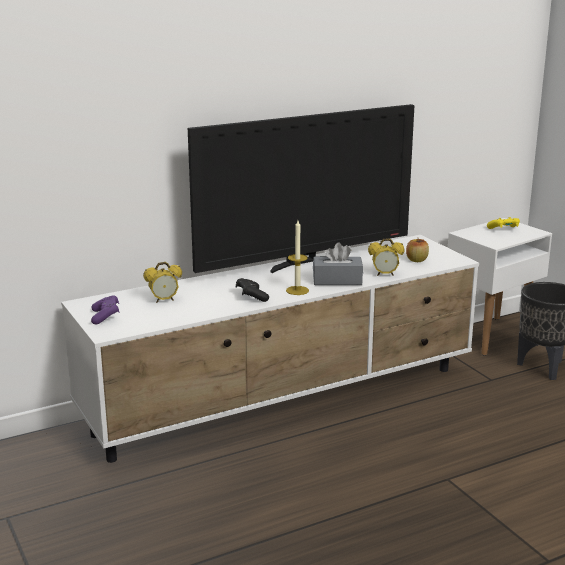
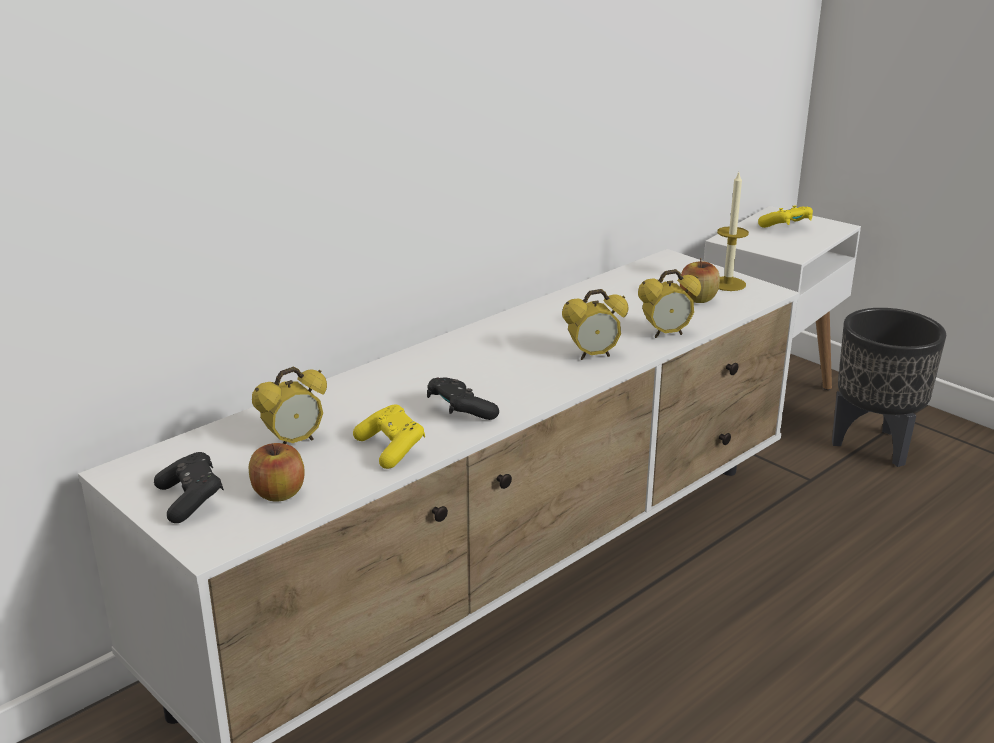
camera: 15 degrees left, 5 degrees up
(105, 317) = (191, 500): purple game controller -> black game controller
(146, 319) = (279, 493): none -> apple
(208, 308) = (391, 448): none -> yellow game controller
(297, 290) = (536, 386): candle -> candle (727, 284)
(303, 263) = (511, 326): television -> none
(337, 280) = (593, 356): grey tissue box -> alarm clock

